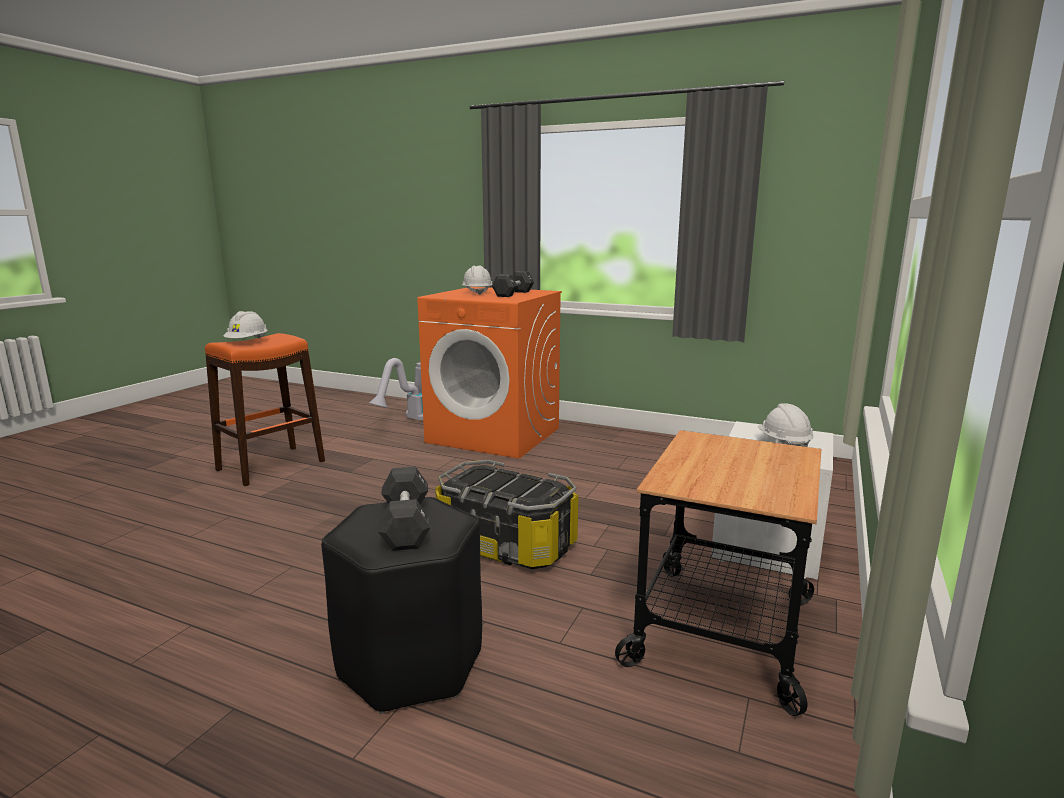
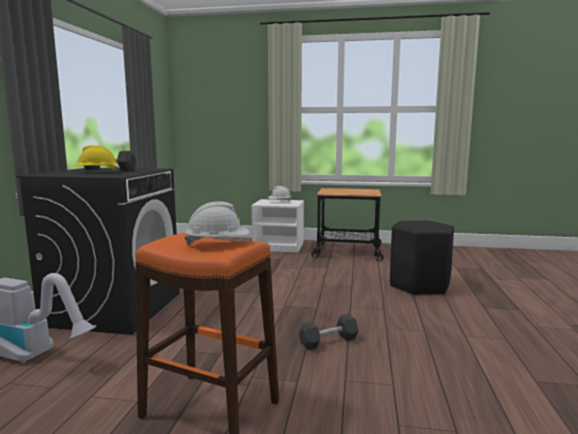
camera: 105 degrees left, 5 degrees down
(405, 524) = (422, 224): black dumbbell -> black dumbbell (328, 341)
(477, 293) = (96, 173): white hard hat -> yellow hard hat
(495, 435) = (115, 308): orange washing machine -> black washing machine
(506, 544) = (313, 283): storage box -> none

